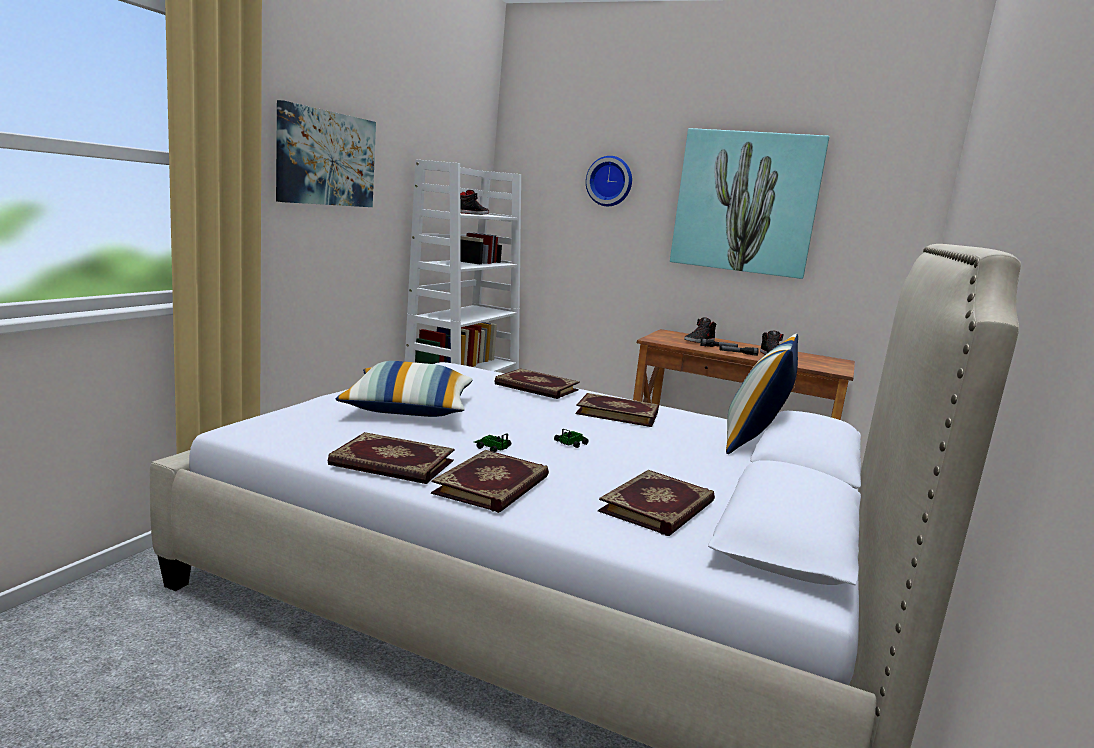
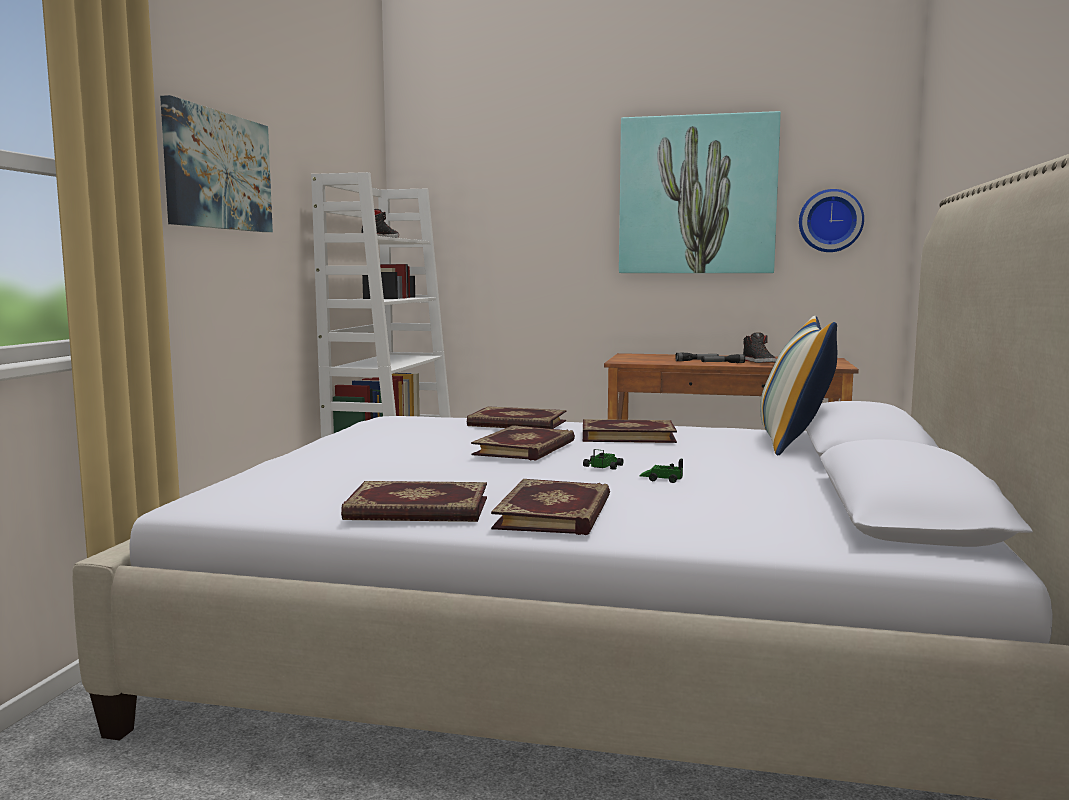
camera: 10 degrees left, 5 degrees down
(408, 409) = (386, 460): pillow -> none
(490, 446) = (516, 480): toy car -> toy car (660, 477)
(610, 181) = (534, 188): wall clock -> wall clock (830, 221)
(659, 507) = (754, 507): book -> book (526, 448)
(699, 341) = (671, 358): black shoe -> none

